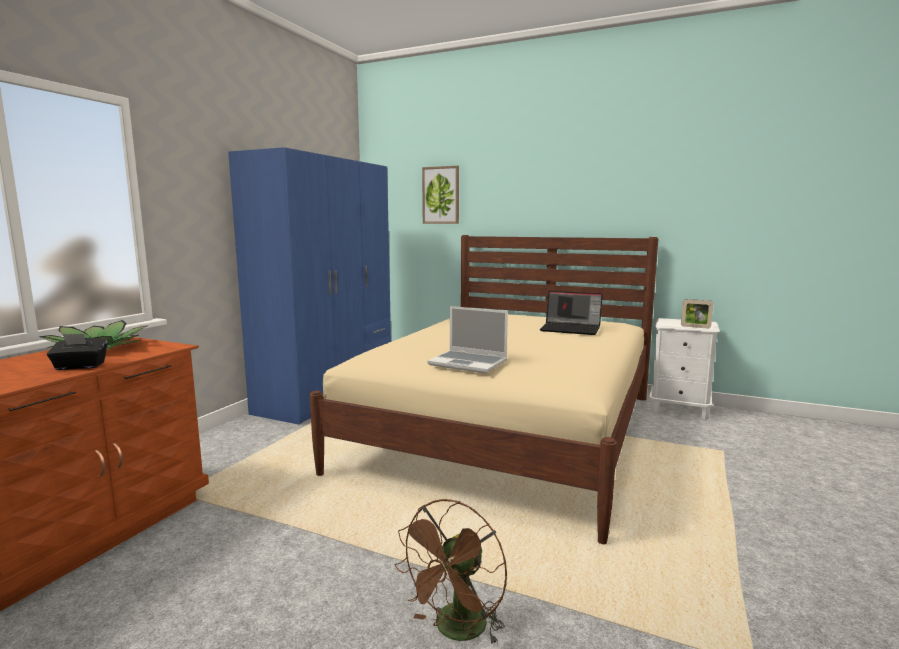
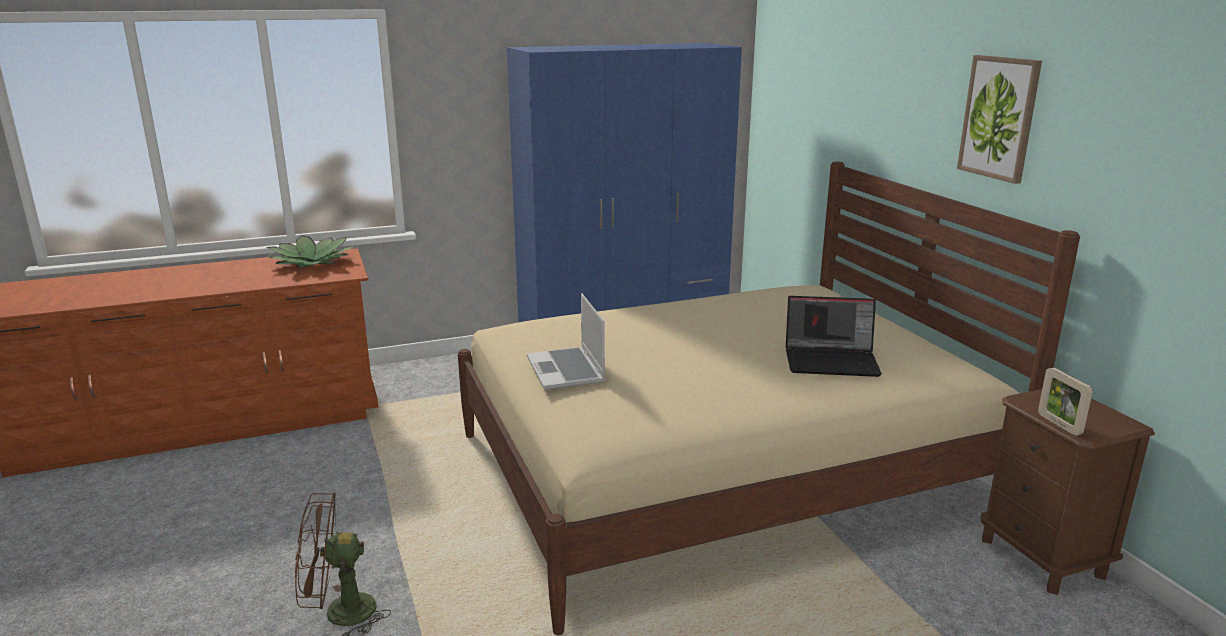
camera: 45 degrees right, 10 degrees up
(80, 366) = (264, 281): black tissue box -> none
(441, 195) = (826, 92): picture -> picture (999, 118)
(571, 329) = (832, 361): laptop -> laptop turned 60 degrees counterclockwise
(679, 409) = (1042, 557): white nightstand -> brown nightstand

